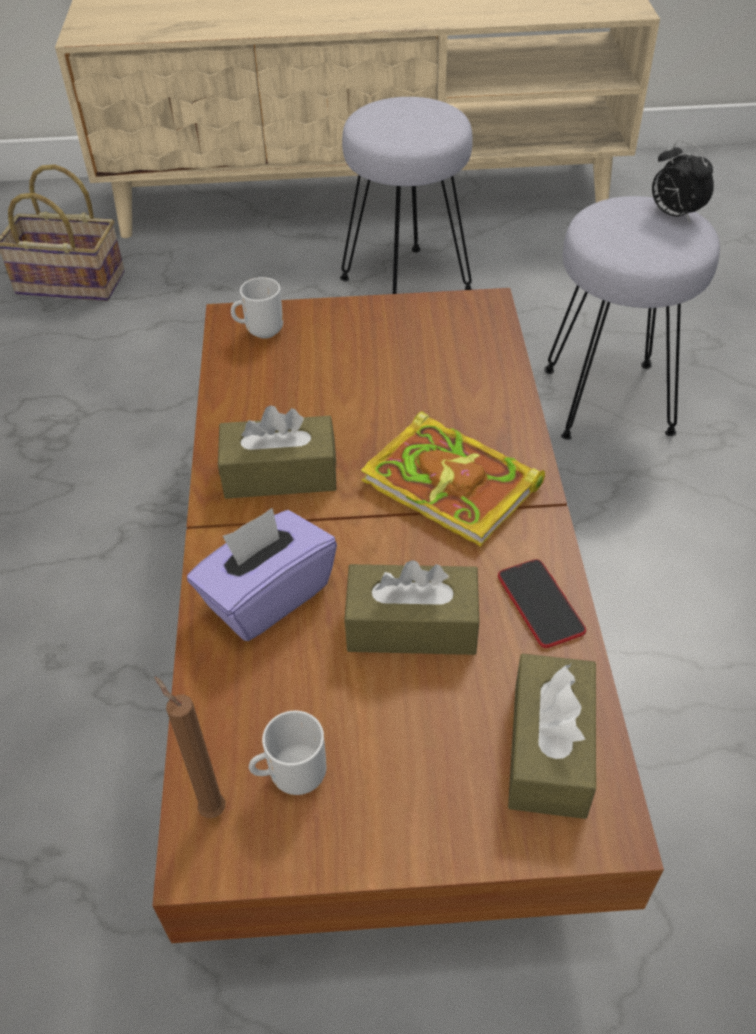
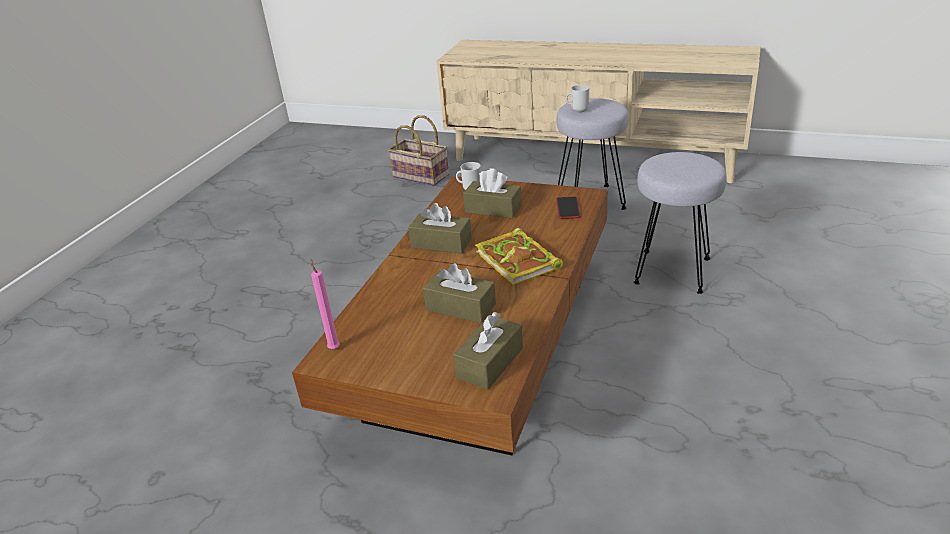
camera: 25 degrees right, 15 degrees down
(210, 807) = (333, 347): brown candle -> pink candle
(267, 596) = (405, 284): purple tissue box -> none
(294, 774) = (374, 345): mug -> mug (578, 110)
(332, 370) = (493, 209): none -> brown tissue box
(540, 604) = (526, 312): phone -> phone (568, 208)
(674, 215) = (704, 162): alarm clock -> none

